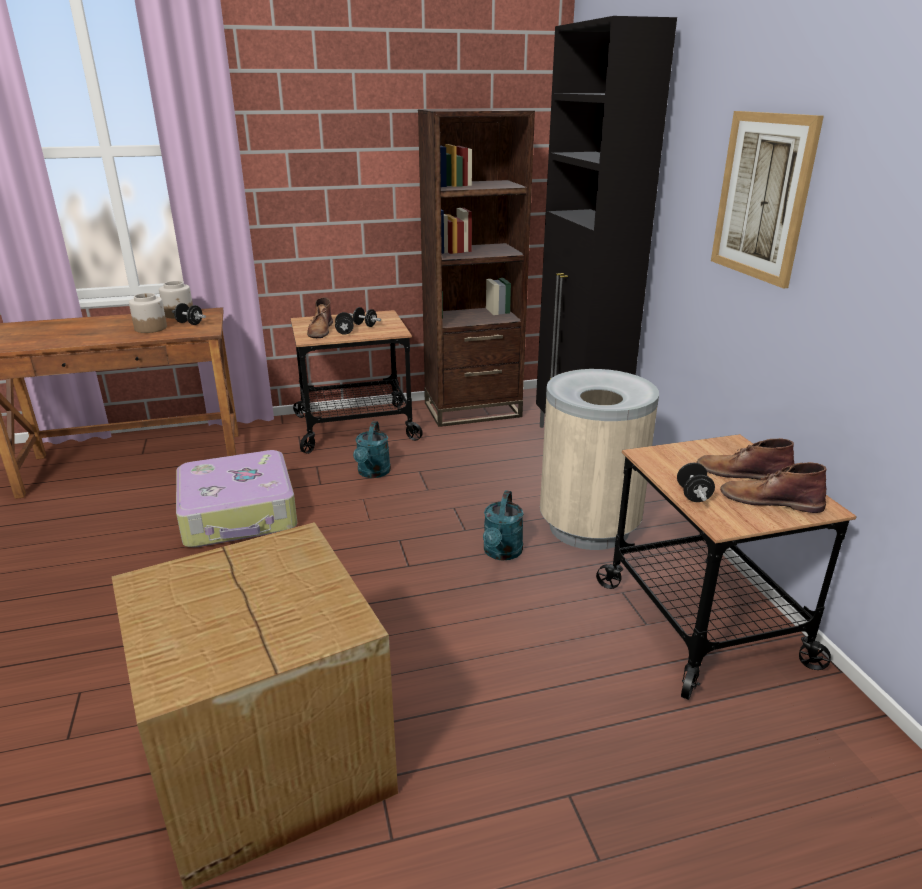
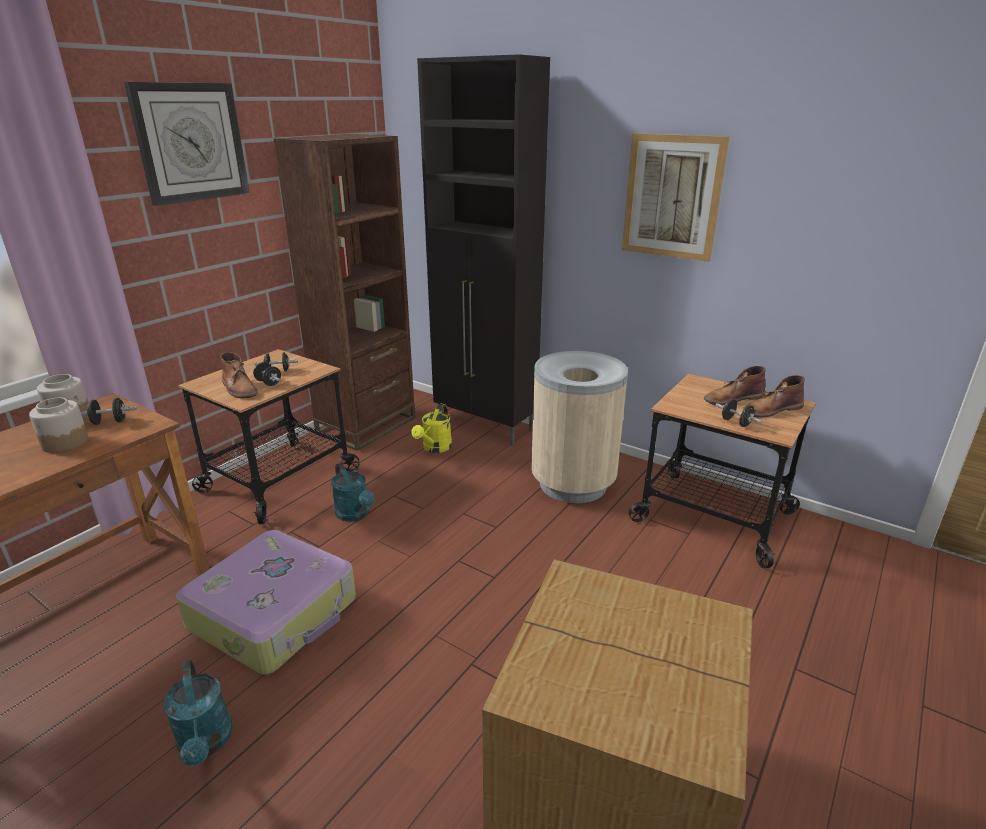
camera: 40 degrees left, 0 degrees up
(336, 109) = (190, 142): none -> wall clock
(501, 553) = (545, 531): turquoise watering can -> turquoise watering can (206, 743)
(503, 448) = (435, 448): none -> yellow watering can

